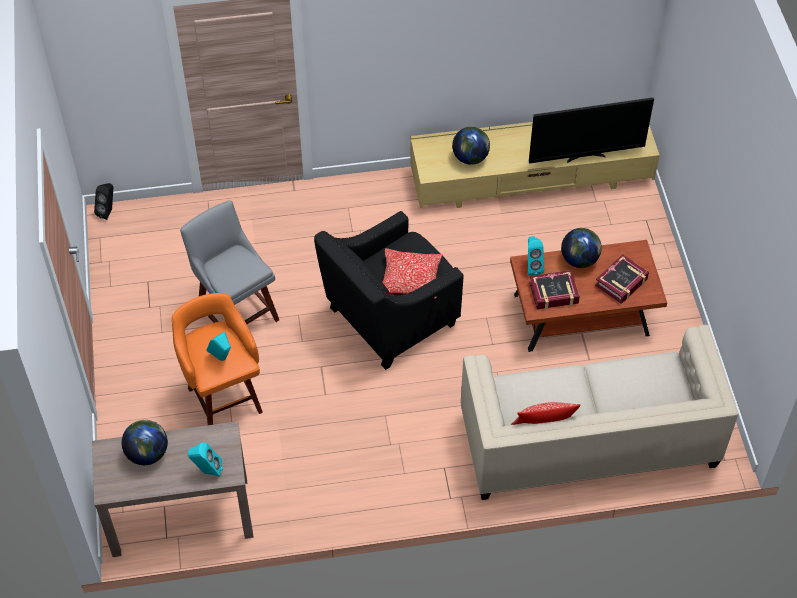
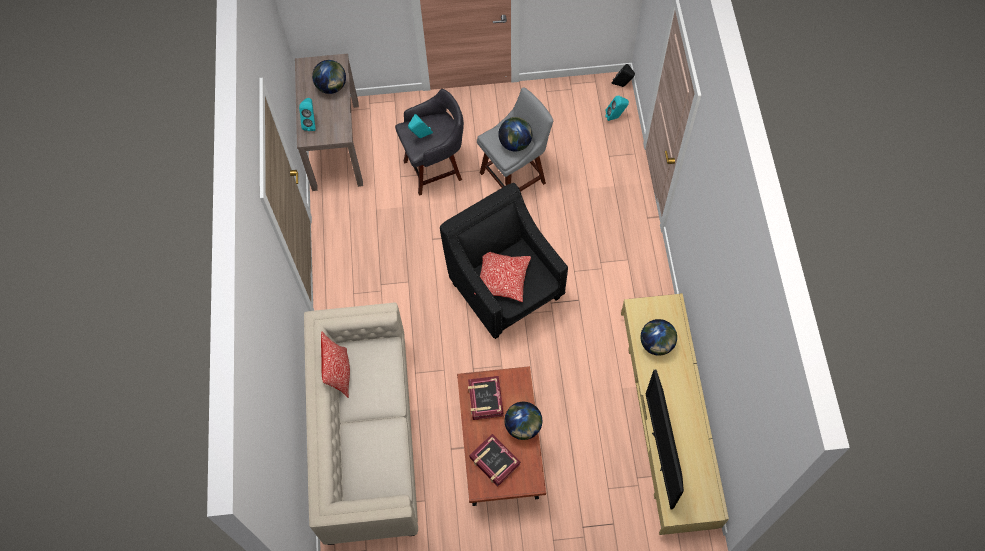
camera: 95 degrees right, 10 degrees up
(224, 397) = (435, 170): orange stool -> grey stool
(237, 261) = (515, 143): none -> globe
(532, 267) = (516, 384): turquoise speaker -> turquoise speaker (615, 117)

